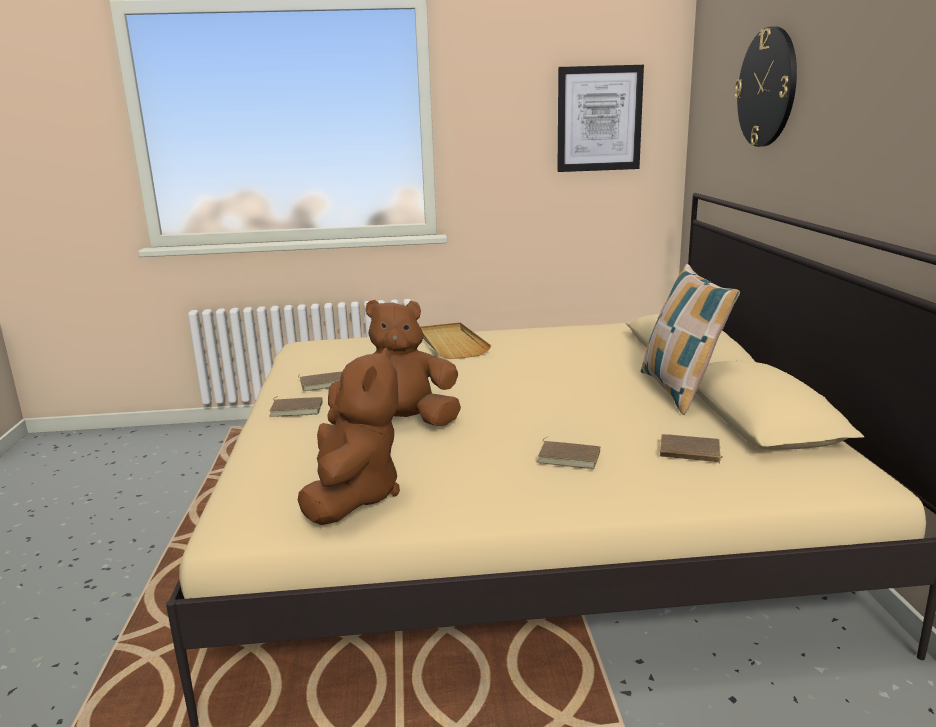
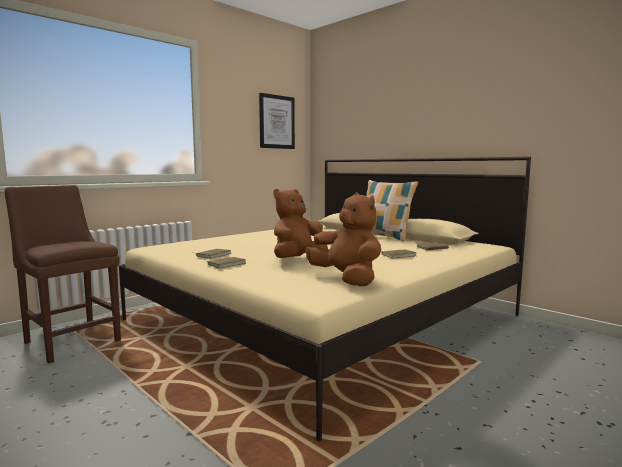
camera: 40 degrees left, 10 degrees down
(208, 451) = (71, 340): none -> brown chair
(451, 344) = (243, 237): beige tray -> none
(767, 88) = (375, 106): wall clock -> none

